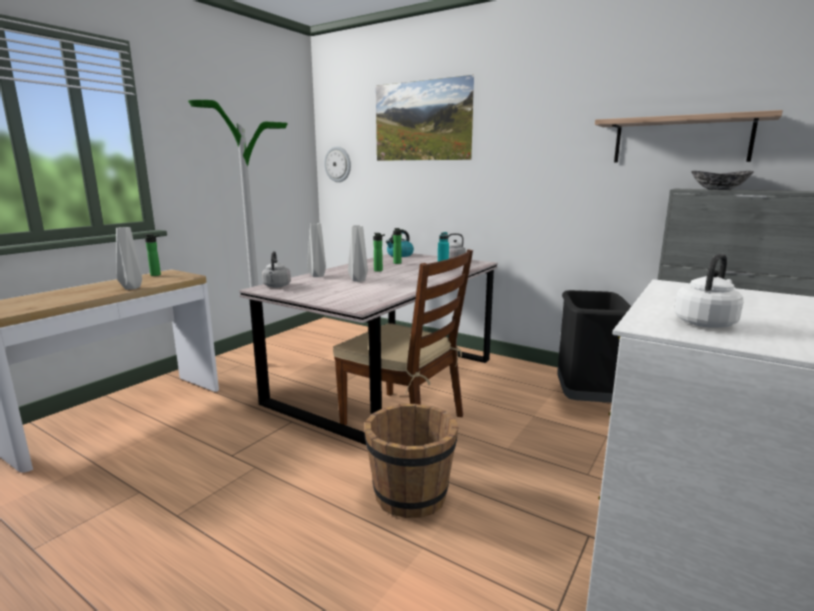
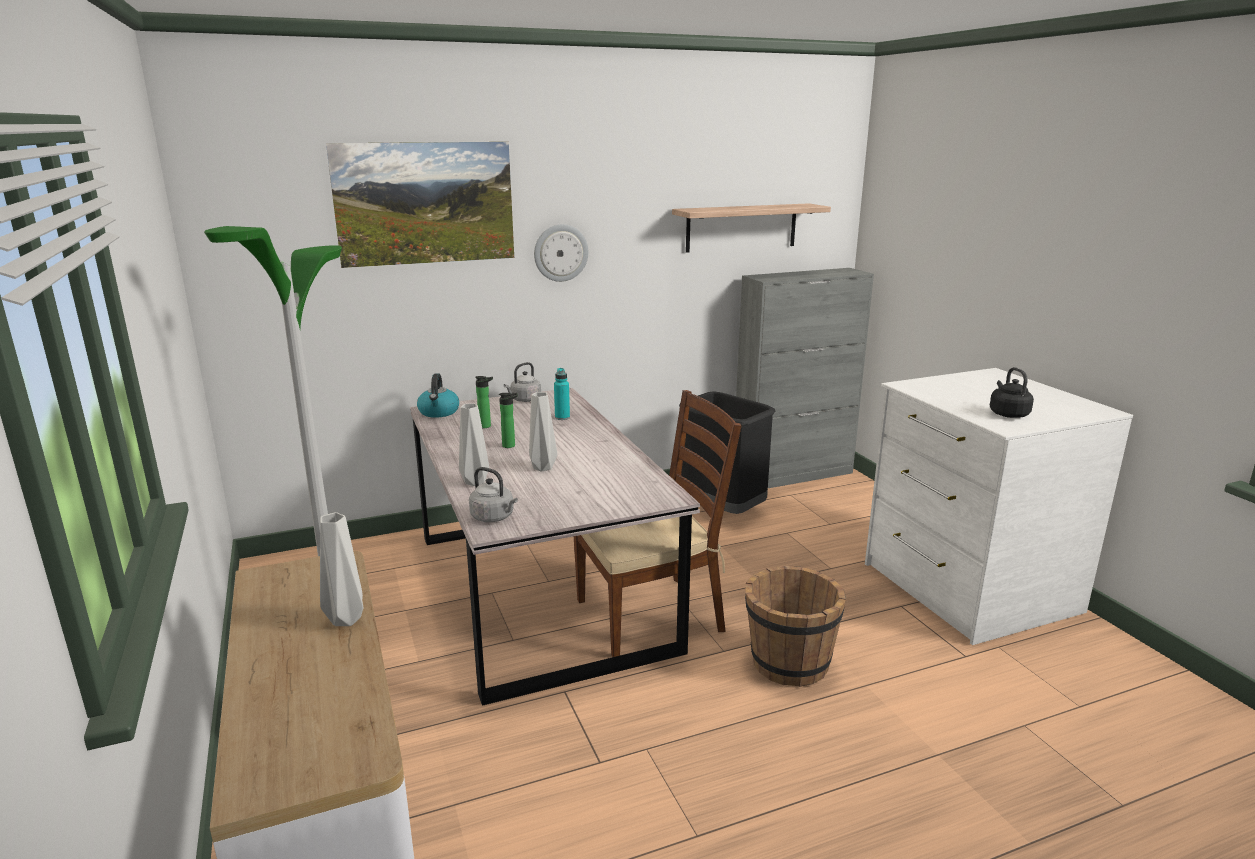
camera: 55 degrees left, 5 degrees up
(157, 275) = (270, 588): bottle -> none
(338, 164) = (247, 279): wall clock -> wall clock (560, 253)
(706, 323) = (1007, 414): white kettle -> black kettle
(718, 189) = (784, 275): bowl -> none

